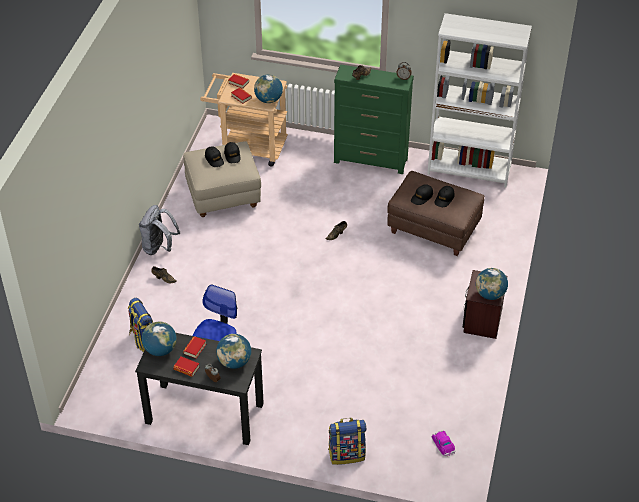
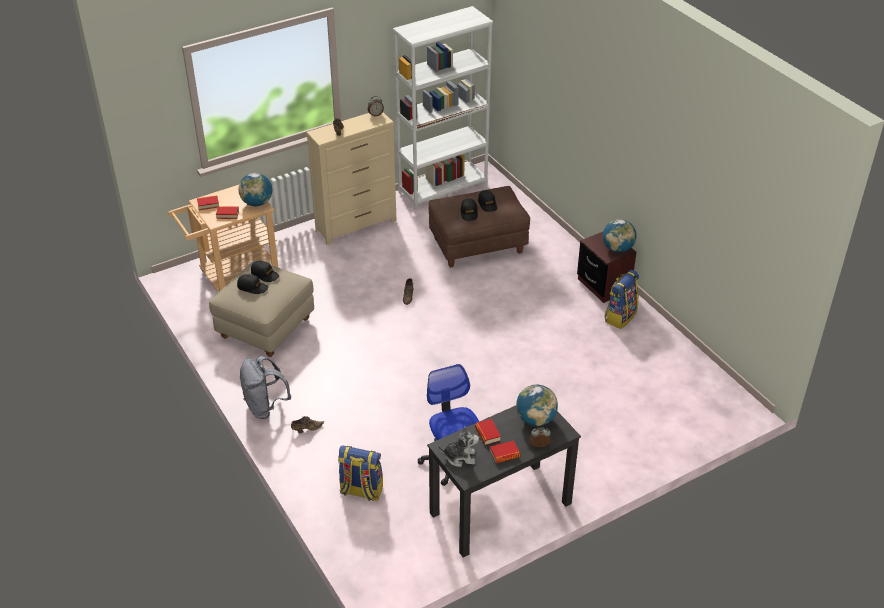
camera: 45 degrees left, 5 degrees down
(160, 350) = (460, 457): globe -> plush toy
(347, 454) = (651, 450): backpack -> backpack (620, 316)
(371, 161) = (357, 226): green dresser -> beige dresser
(443, 444) = (703, 389): toy car -> none

